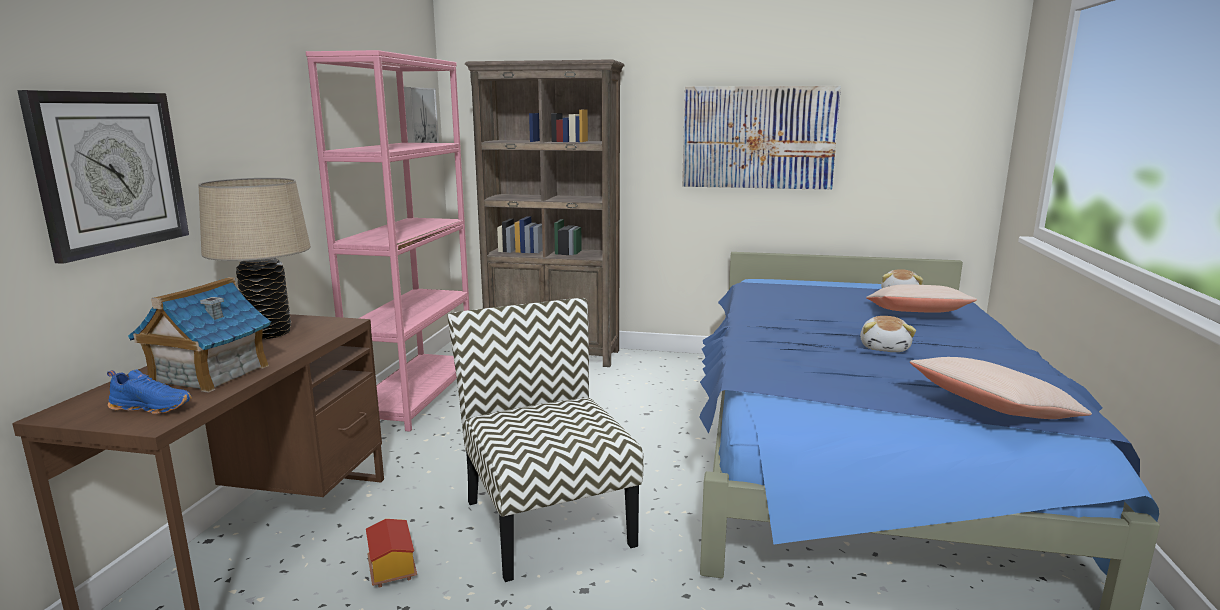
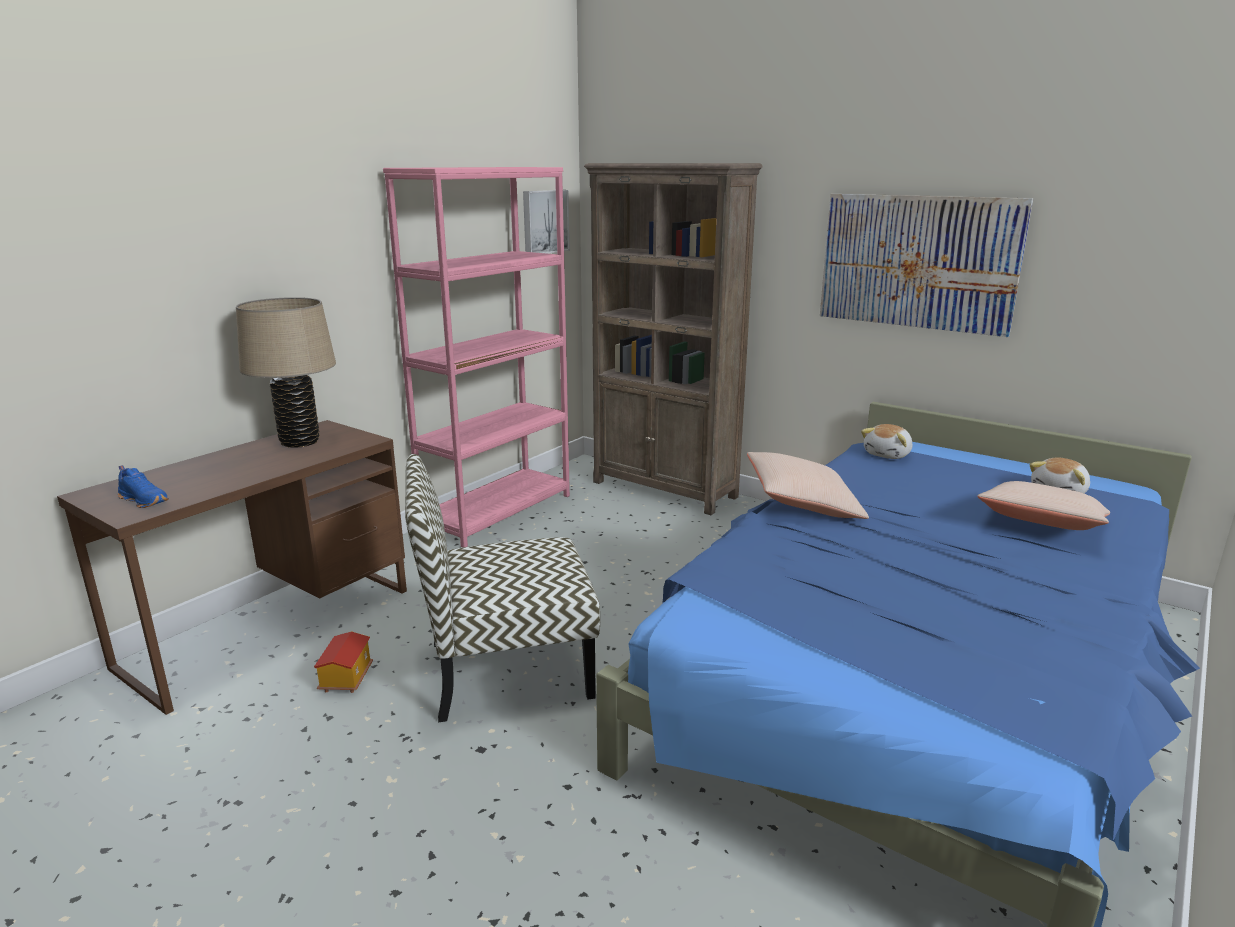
camera: 25 degrees right, 5 degrees up
(110, 172) = (156, 294): wall clock -> none
(208, 374) = (213, 476): toy house -> none
(546, 521) = (506, 670): chair -> chair turned 105 degrees counterclockwise
(885, 348) = (930, 565): plush toy -> plush toy (888, 454)
(993, 410) = (960, 681): beige pillow -> beige pillow (802, 503)

